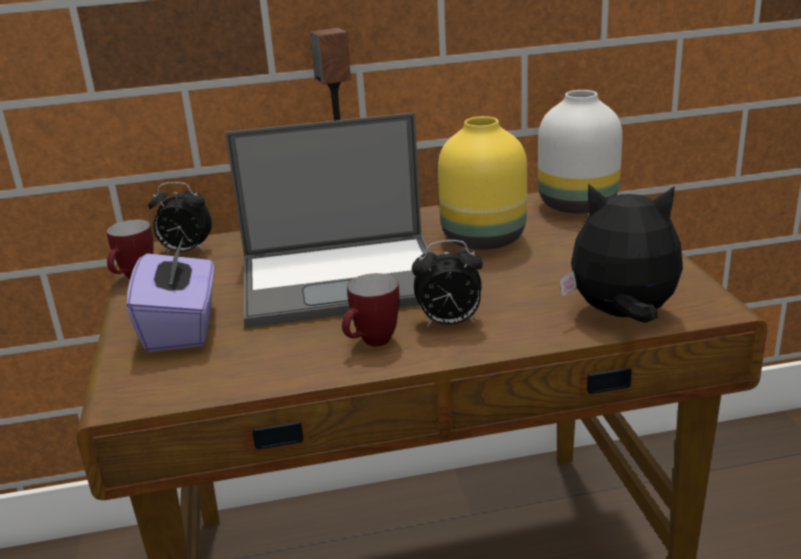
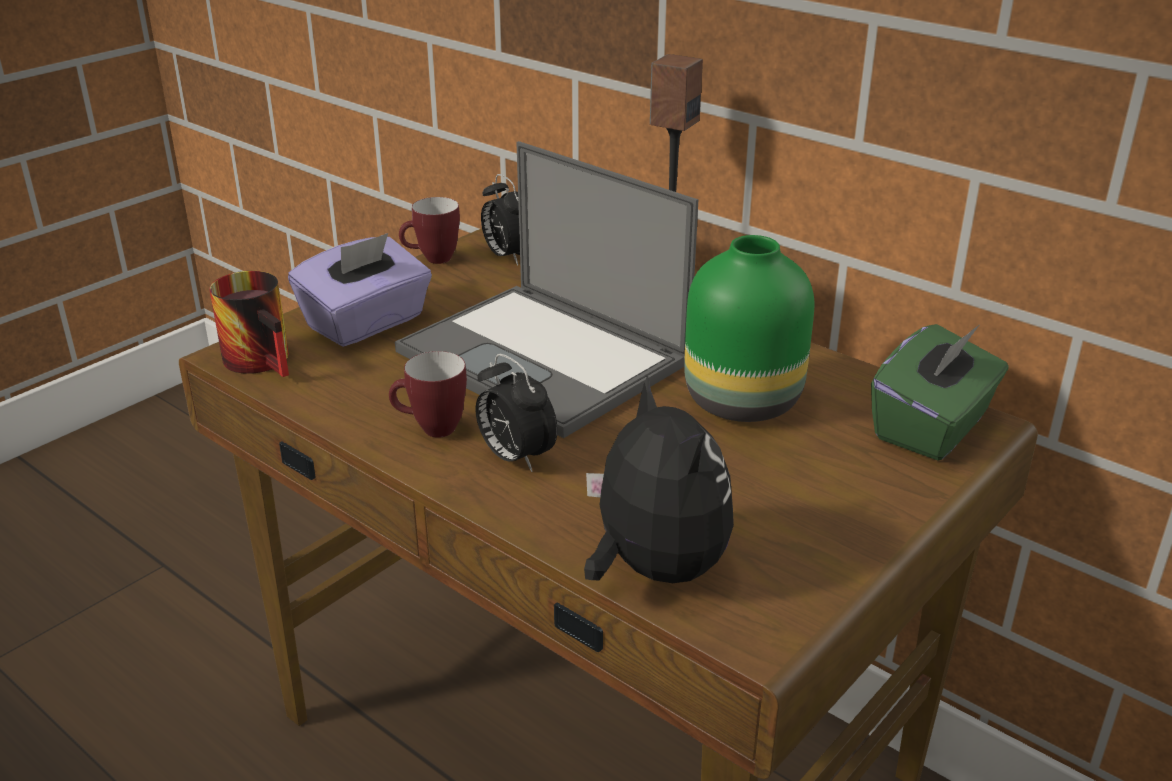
camera: 50 degrees right, 5 degrees up
(162, 385) = (267, 360): none -> mug
(481, 239) = (739, 400): yellow vase -> green vase
(575, 204) = (933, 427): white vase -> green tissue box

